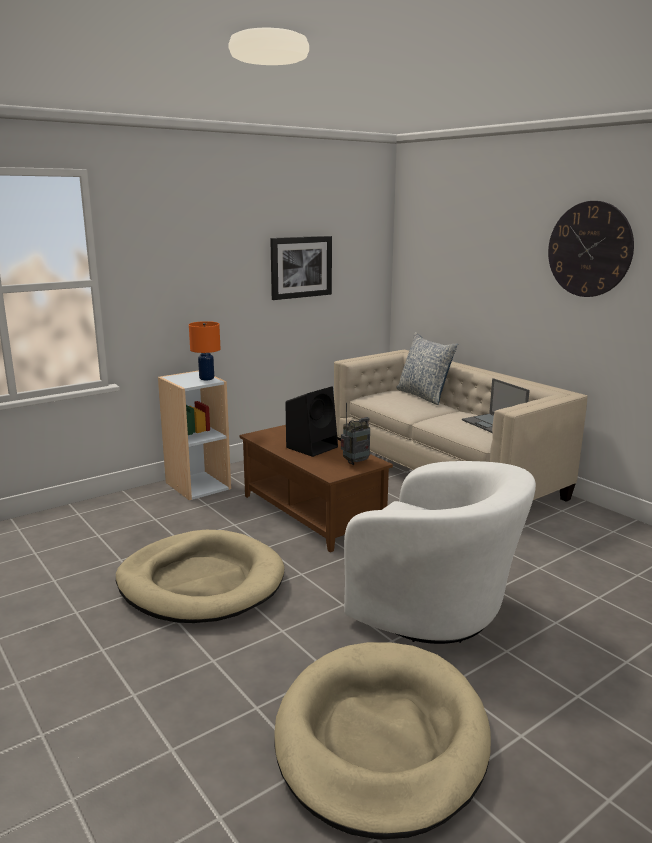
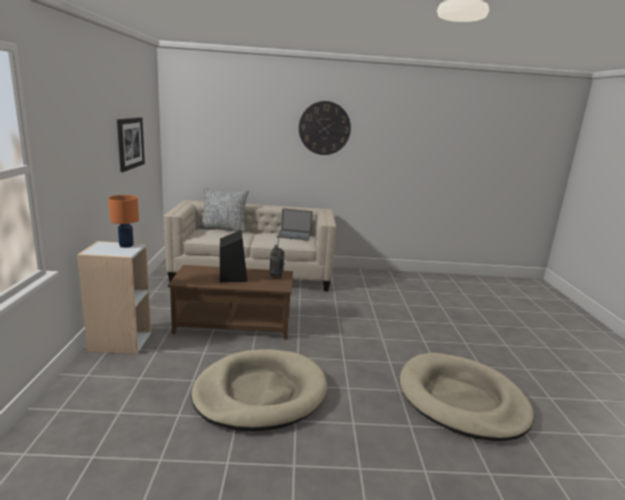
camera: 55 degrees left, 0 degrees up
(433, 610) = (376, 340): white armchair -> none

